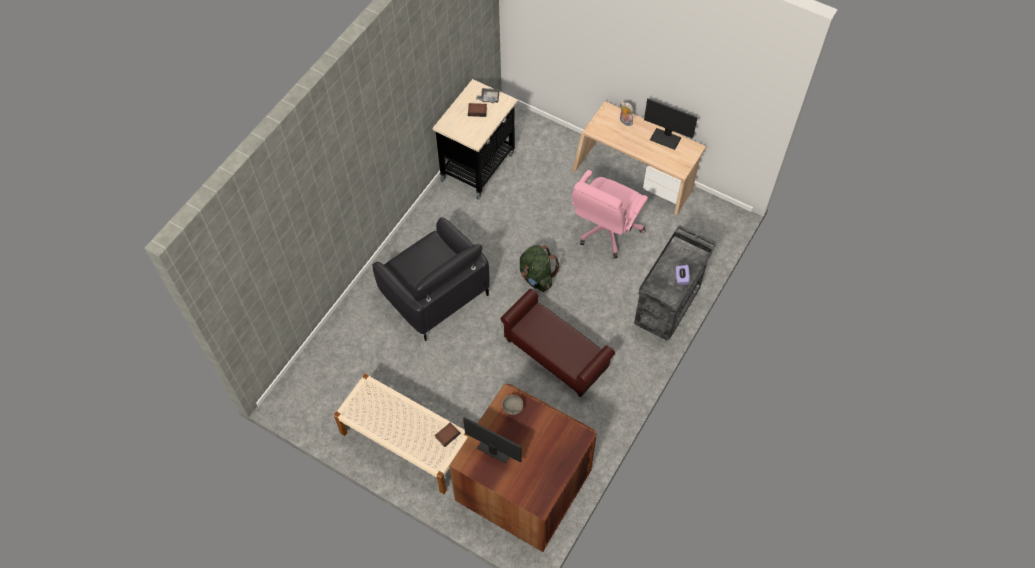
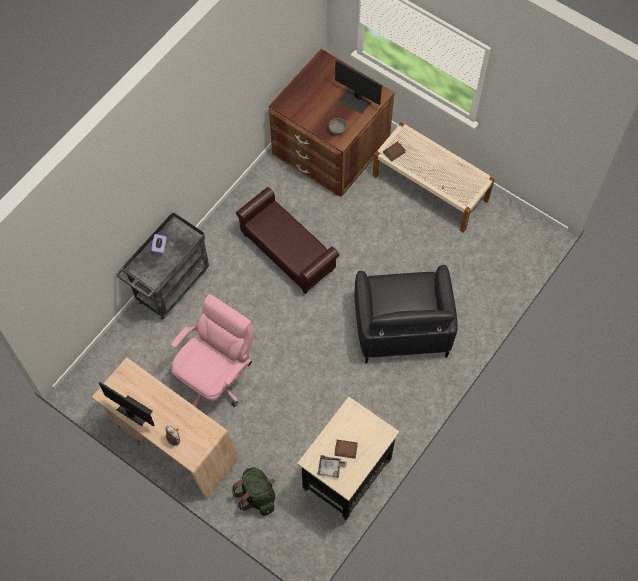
camera: 175 degrees left, 5 degrees up
(434, 293) = (402, 325): black armchair -> black armchair turned 150 degrees counterclockwise
(537, 277) = (296, 333): green backpack -> green backpack (257, 495)

